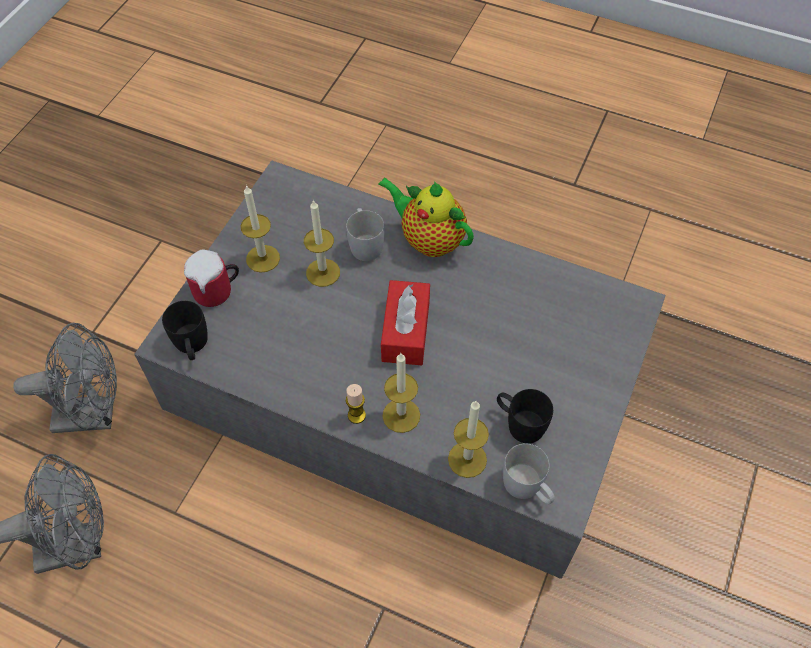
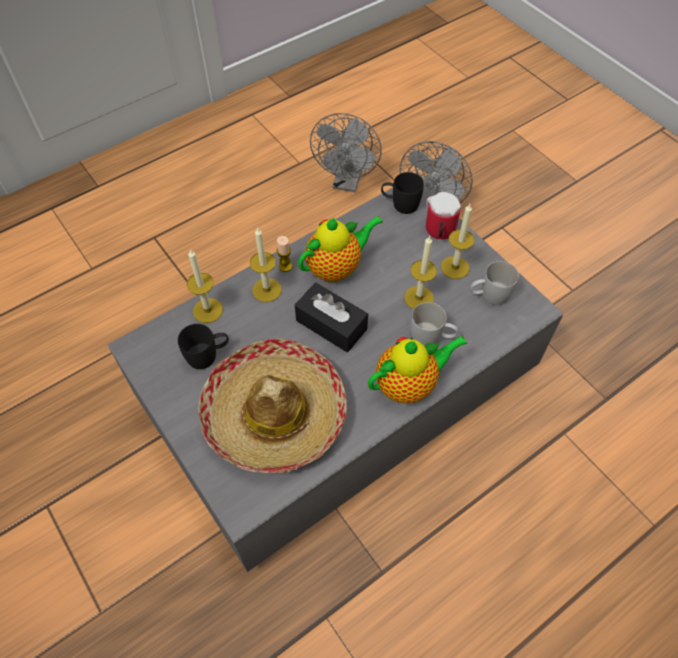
camera: 120 degrees right, 0 degrees up
(327, 363) = (336, 267): none -> teapot
(406, 331) = (331, 325): red tissue box -> black tissue box
(527, 488) = (161, 333): white mug -> white mug (489, 295)
(536, 326) = (275, 414): none -> hat

